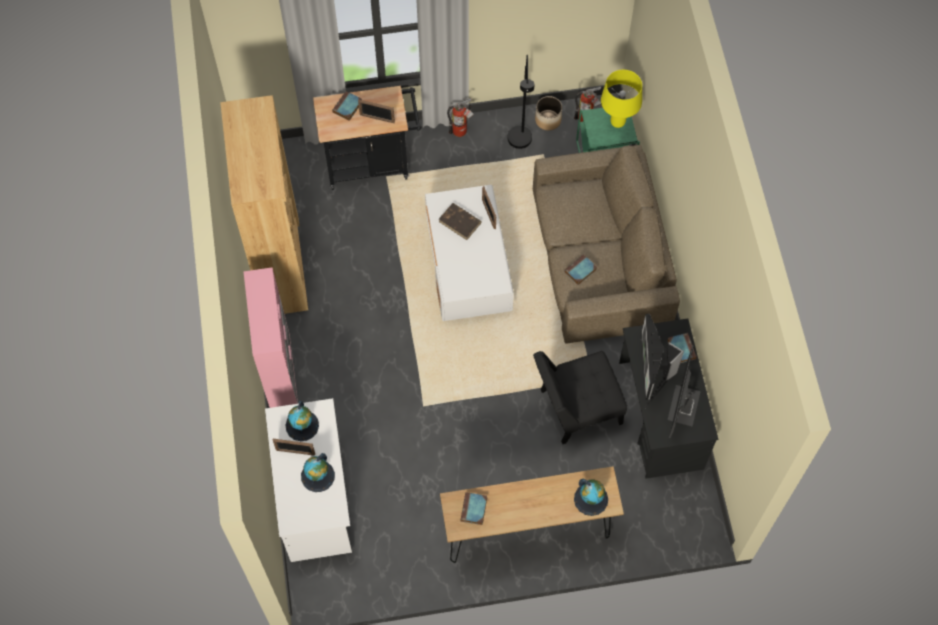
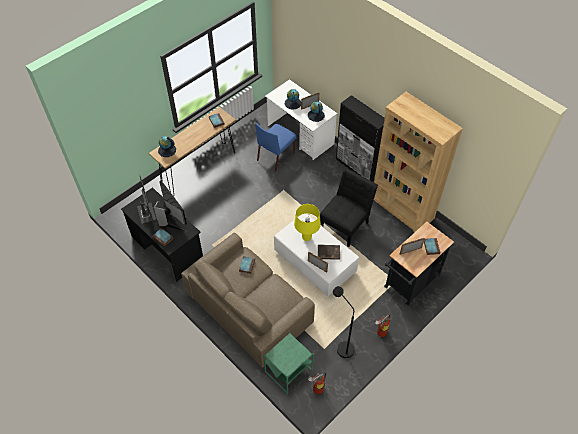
camera: 145 degrees right, 10 degrees down
(281, 373) = (357, 167): pink cabinet -> black cabinet
(386, 477) = (276, 156): none -> blue chair
(547, 120) = (338, 373): planter -> none
(576, 408) = (211, 228): black chair -> black chair (345, 224)
(617, 122) = (285, 359): yellow table lamp -> yellow table lamp (307, 238)

